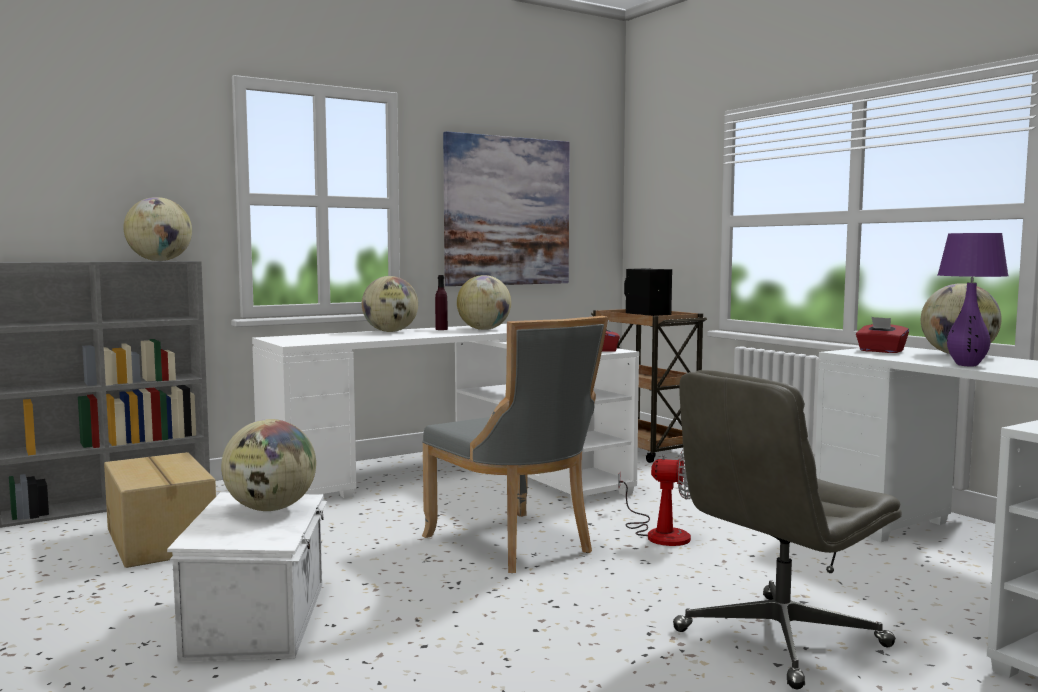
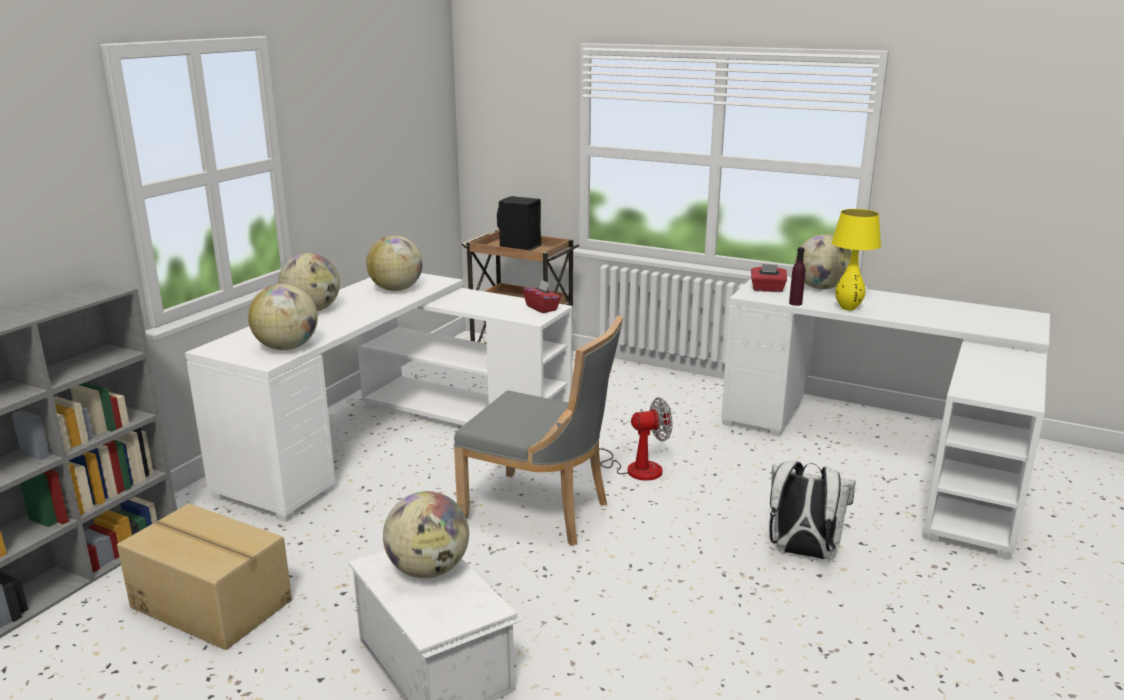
camera: 30 degrees left, 15 degrees up
(160, 261) = (82, 295): globe -> globe (287, 347)
(441, 329) = (354, 296): purple bottle -> purple bottle (795, 303)
(507, 211) = (370, 148): picture -> none
(779, 639) = (802, 552): grey office chair -> white backpack
(966, 365) = (848, 308): purple table lamp -> yellow table lamp

